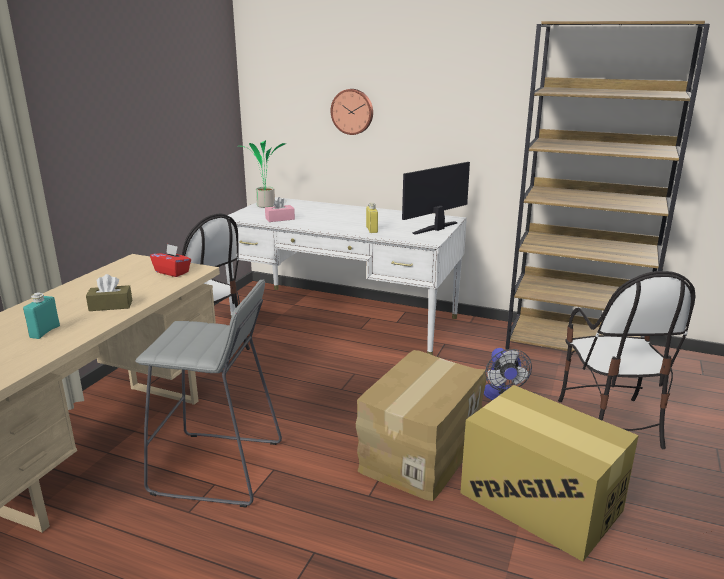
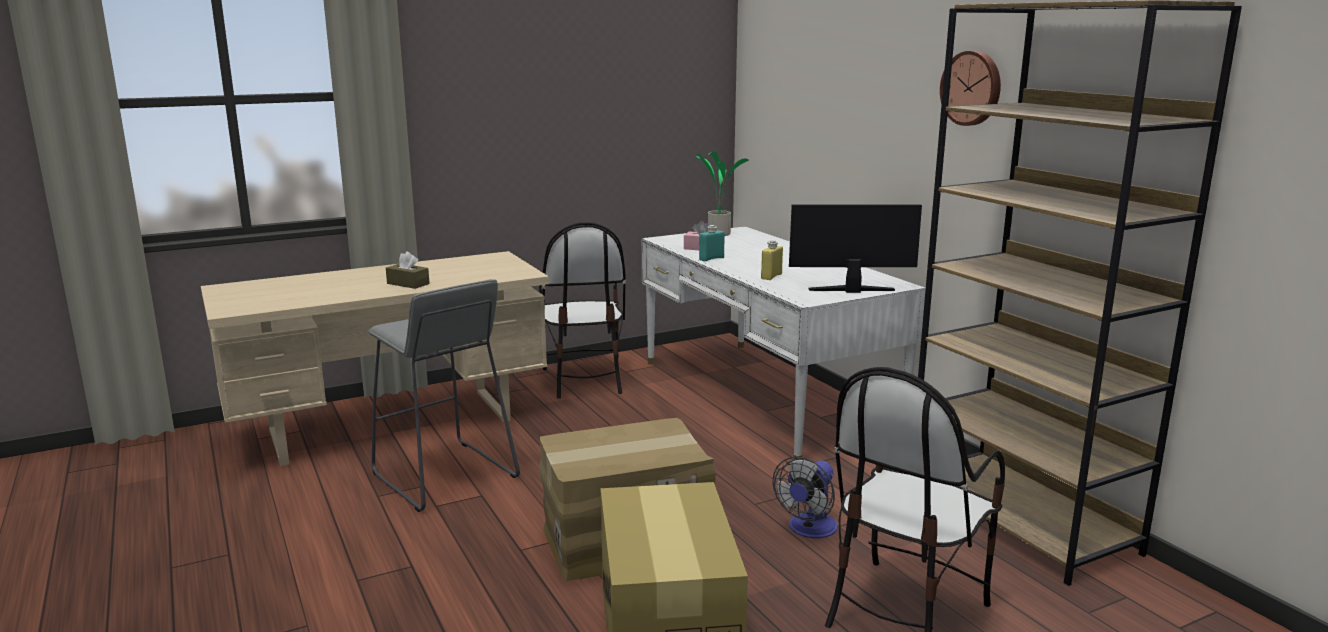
camera: 40 degrees right, 5 degrees down
(45, 331) = (334, 289): turquoise bottle -> turquoise bottle (711, 259)
(172, 272) = (504, 271): red tissue box -> none
(352, 111) = (827, 125): wall clock -> wall clock (972, 88)

